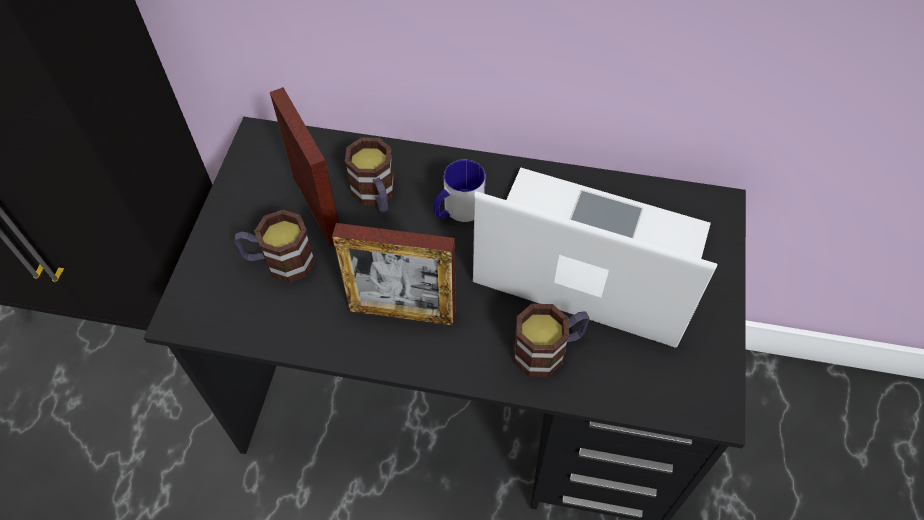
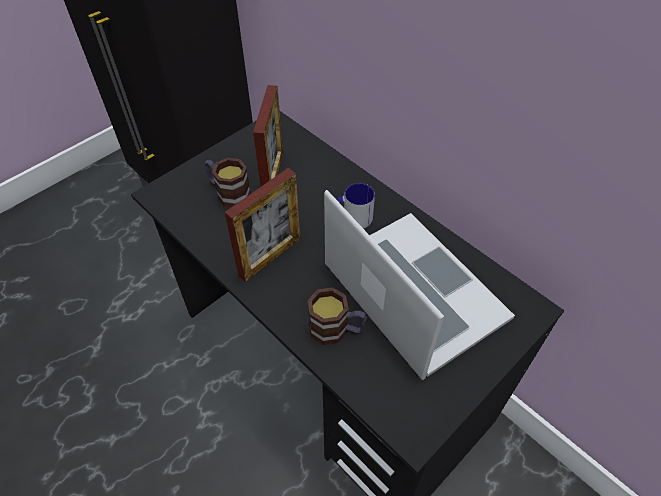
camera: 35 degrees right, 5 degrees down
(376, 196) = (311, 185): mug -> none
(402, 312) = (270, 257): picture frame -> picture frame turned 90 degrees counterclockwise

